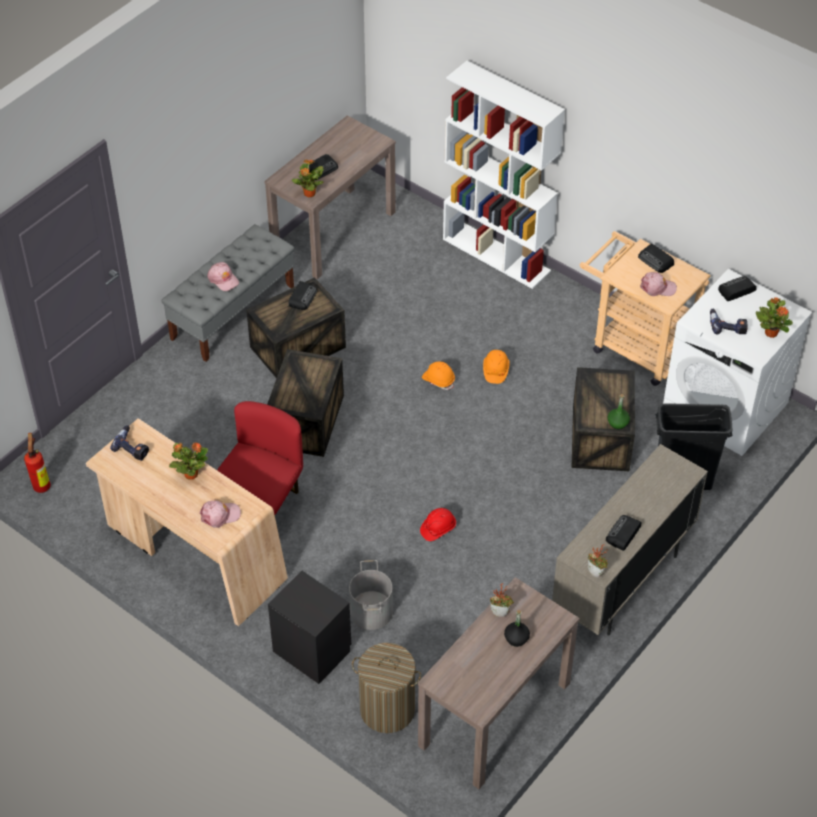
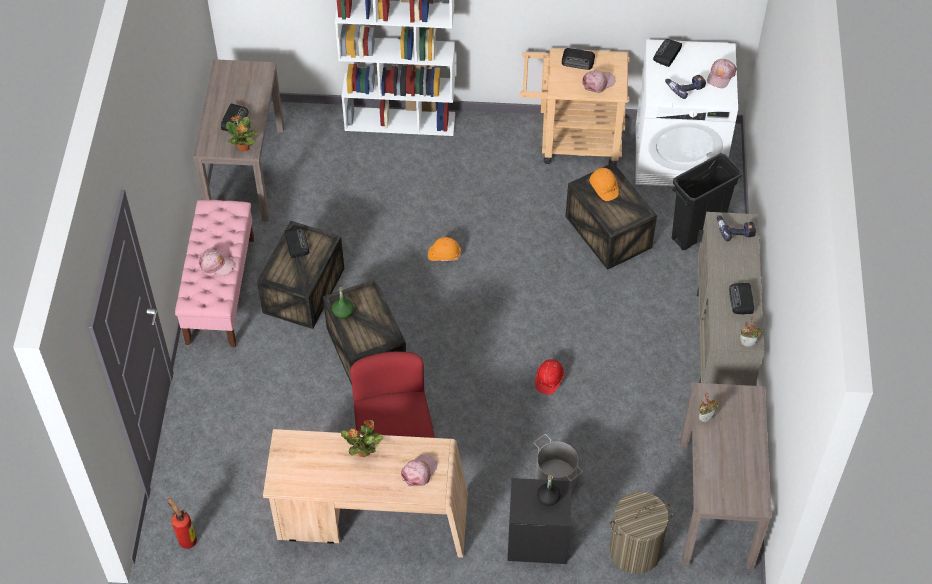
camera: 35 degrees left, 5 degrees up
(133, 447) = (292, 457): power drill -> power drill (735, 230)
(233, 312) = (220, 290): grey bench -> pink bench
(495, 371) = (482, 221): orange hard hat -> orange hard hat (603, 188)
(516, 638) = (734, 431): black bottle -> black bottle (548, 498)
(618, 423) = (637, 212): green bottle -> green bottle (343, 312)
(771, 332) = (720, 76): potted plant -> pink cap

